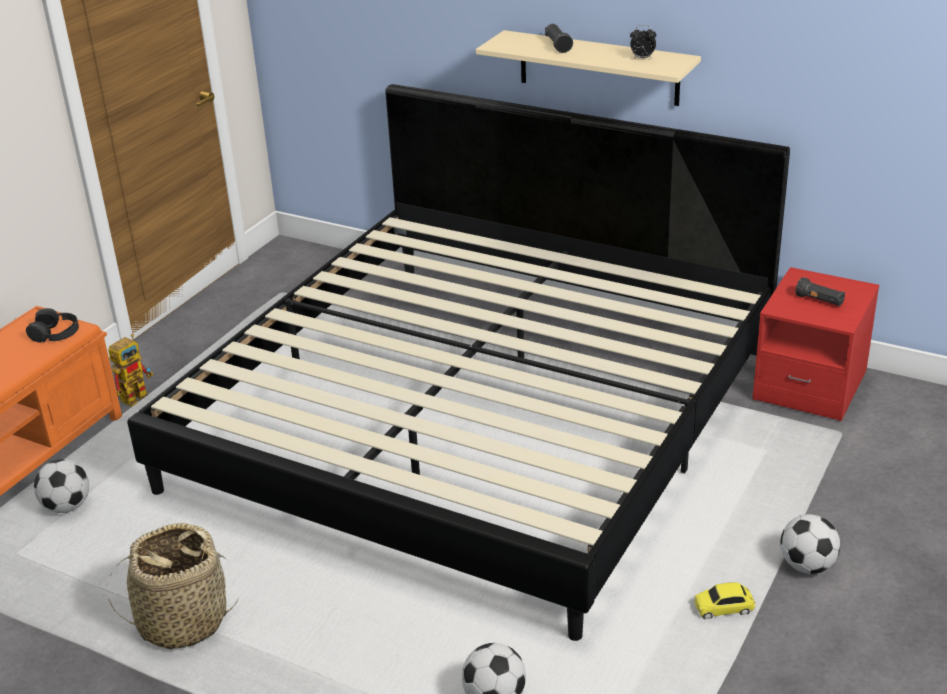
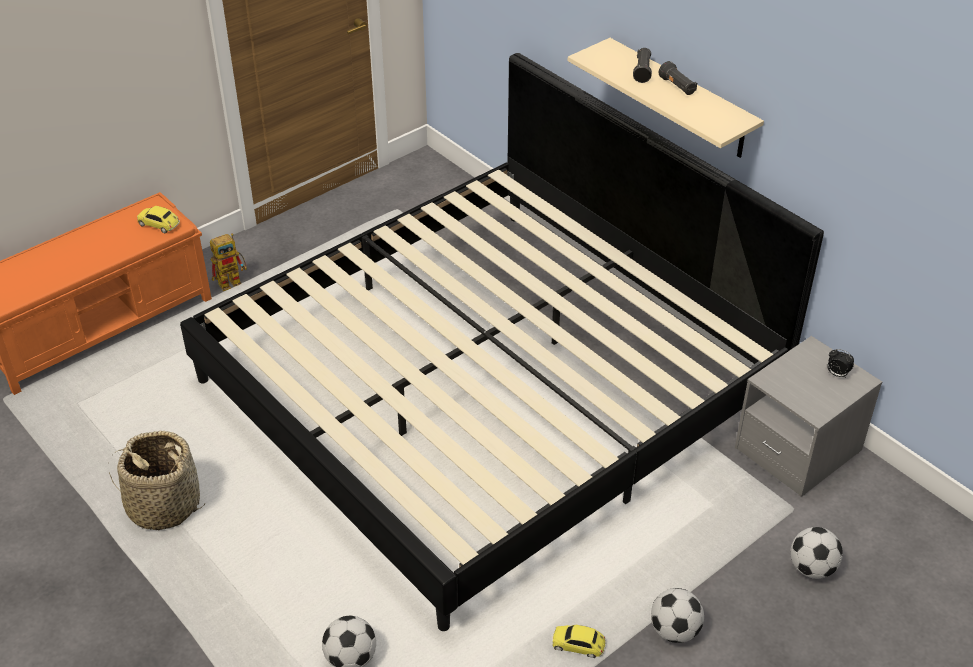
camera: 20 degrees right, 10 degrees up
(55, 333) = (159, 225): black headphones -> toy car
(67, 507) = (132, 372): football -> football (811, 568)
(642, 58) = (706, 109): alarm clock -> alarm clock (837, 374)
(810, 386) = (798, 450): red nightstand -> grey nightstand
(819, 301) = (812, 383): black flashlight -> black flashlight (677, 87)

